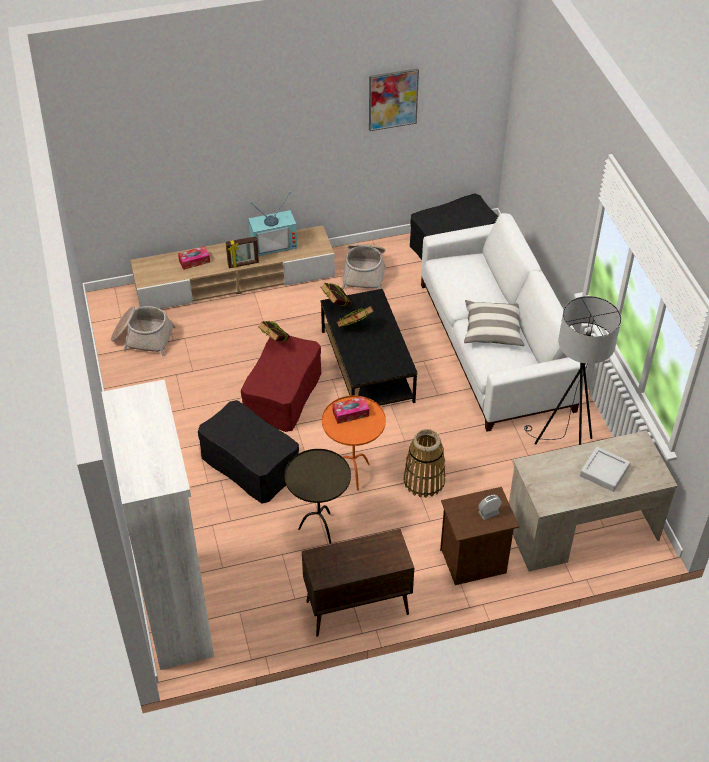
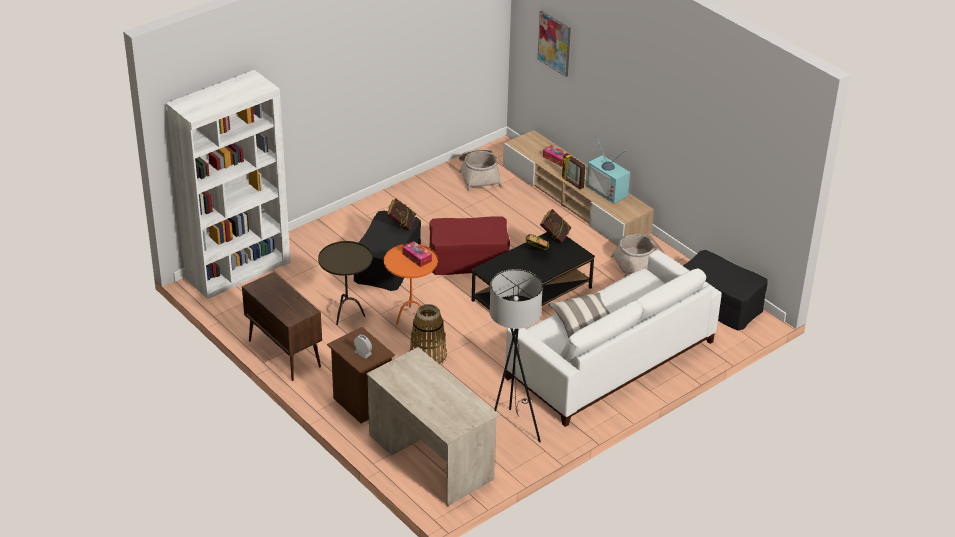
camera: 65 degrees right, 10 degrees down
(274, 342) = (492, 220): book -> book (401, 225)
(393, 99) = (716, 129): picture -> picture (554, 43)
(604, 471) = (436, 398): grey tray -> none

